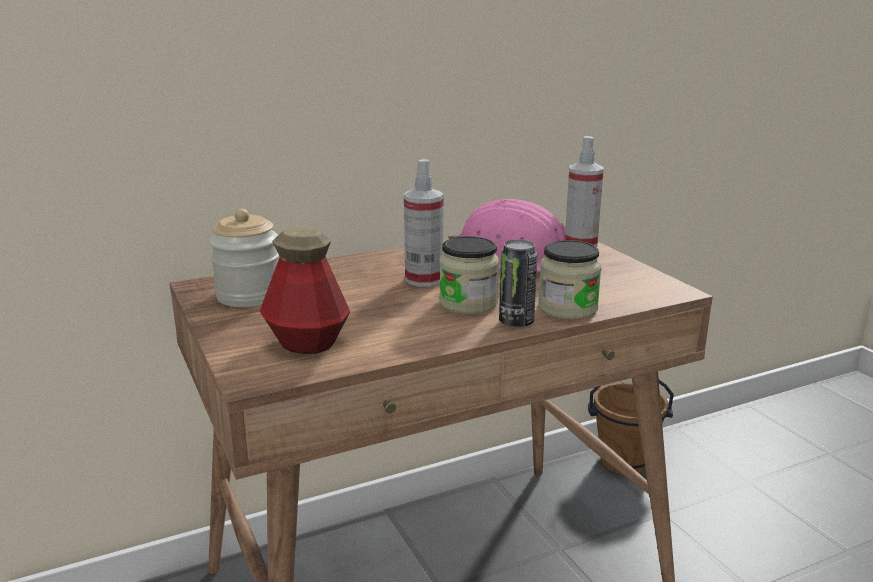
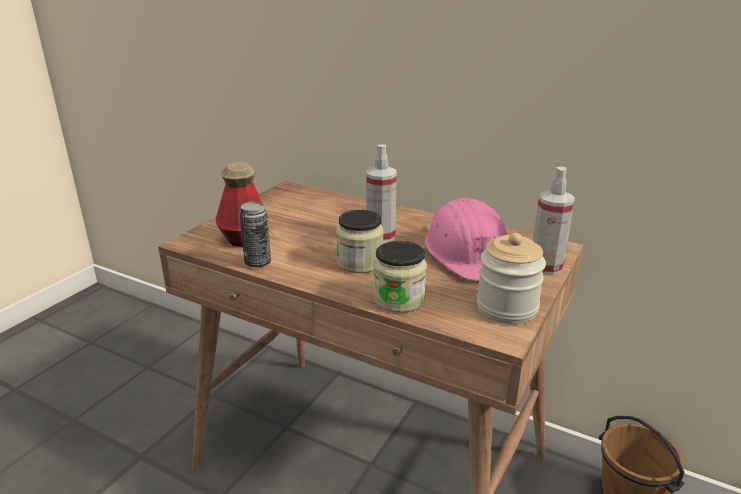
camera: 55 degrees right, 5 degrees up
(249, 295) = (290, 202): jar -> jar (507, 308)
(516, 322) = (348, 288): can -> can (258, 263)

